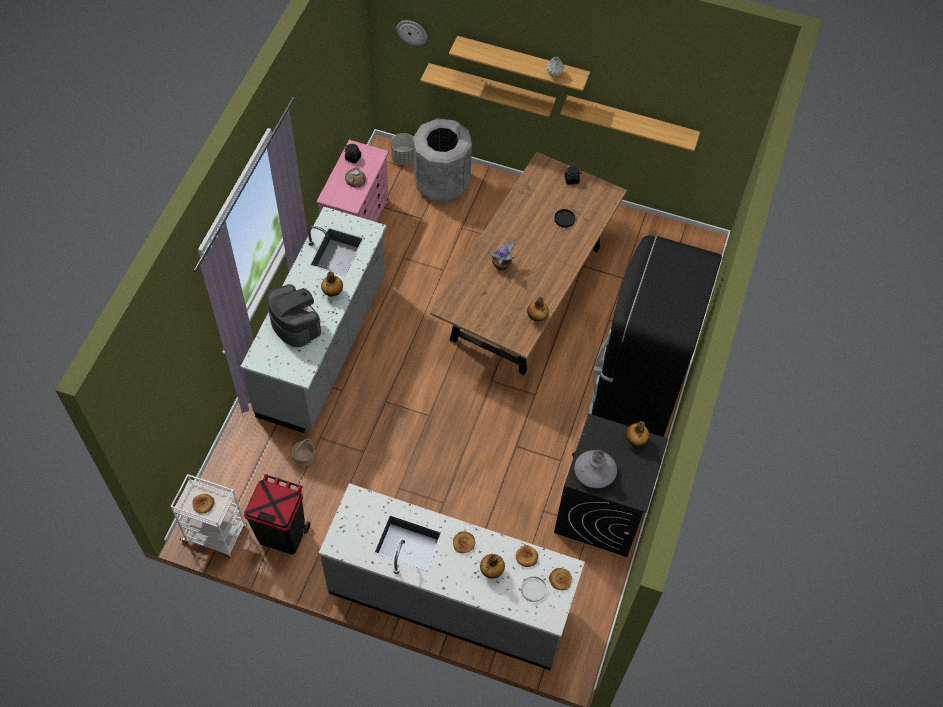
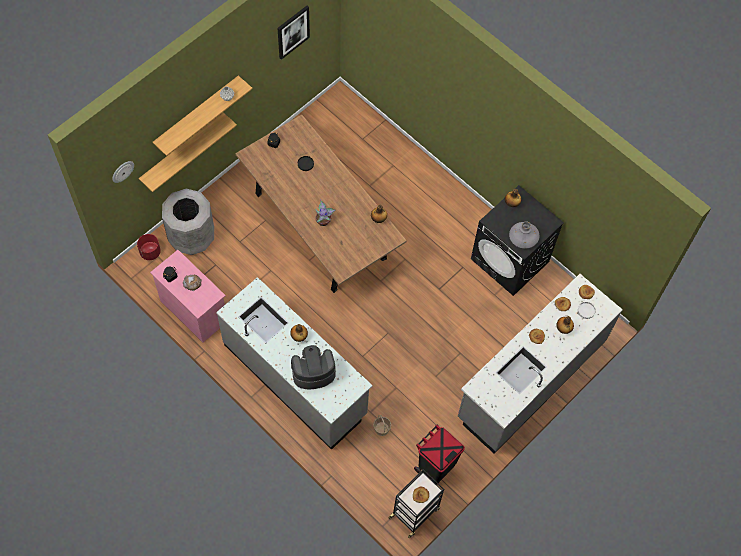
camera: 65 degrees left, 5 degrees up
(216, 534) = (415, 512): white cart -> black cart
(403, 157) = (150, 252): grey planter -> red planter
(631, 121) = (270, 77): shelf -> none
(634, 396) = (436, 200): black fridge -> none
(682, 95) = (293, 32): none -> picture

